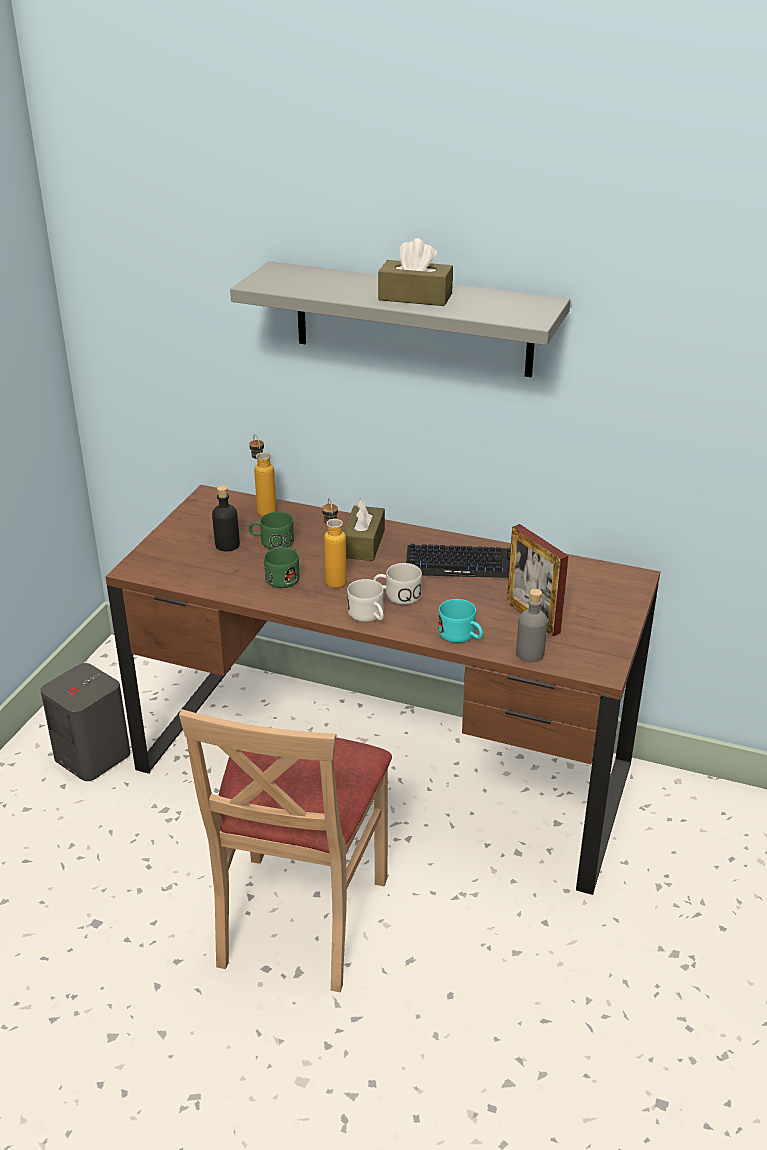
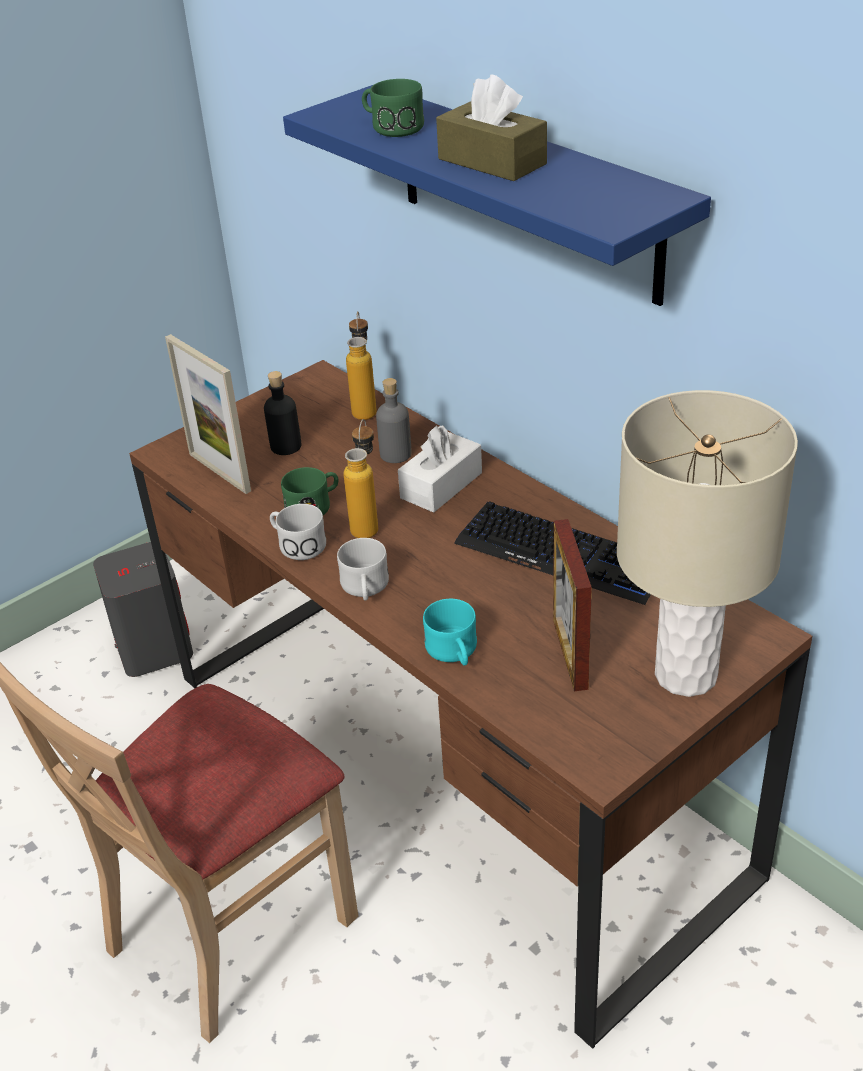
camera: 30 degrees right, 5 degrees up
(192, 572) = (219, 472): none -> picture frame
(271, 542) = (337, 455): green mug -> green mug (391, 127)
(363, 544) = (441, 485): brown tissue box -> white tissue box
(397, 595) = (422, 569): white mug -> white mug (296, 544)
(413, 319) = (526, 192): grey shelf -> blue shelf
(530, 654) = (521, 708): grey bottle -> grey bottle (395, 454)
(608, 610) = (685, 674): none -> beige table lamp

